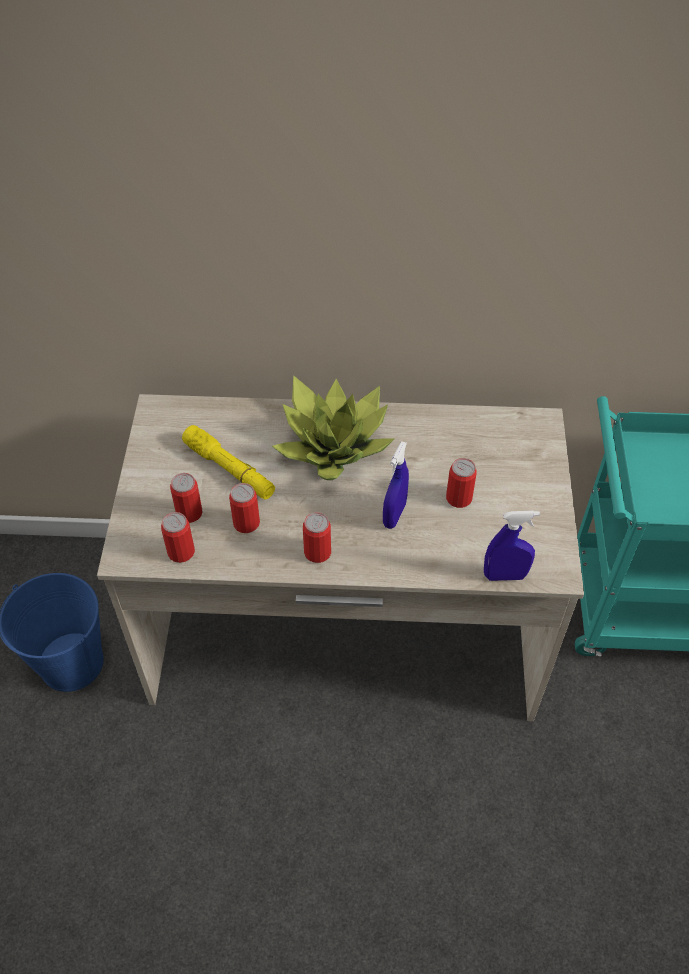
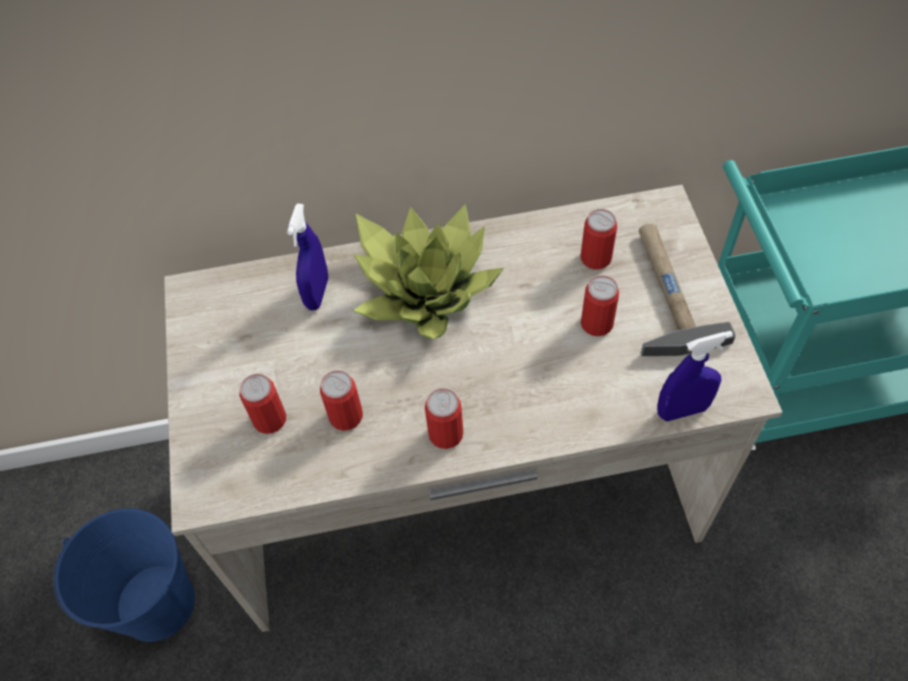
camera: 10 degrees left, 5 degrees up
(181, 552) = (273, 474): can -> can (595, 258)
(229, 469) = (305, 350): yellow flashlight -> none
(394, 515) = (526, 363): blue spray bottle -> blue spray bottle (317, 293)
(520, 486) = (664, 292): none -> hammer

